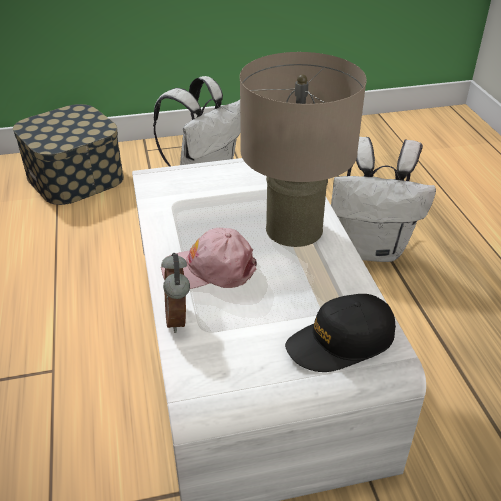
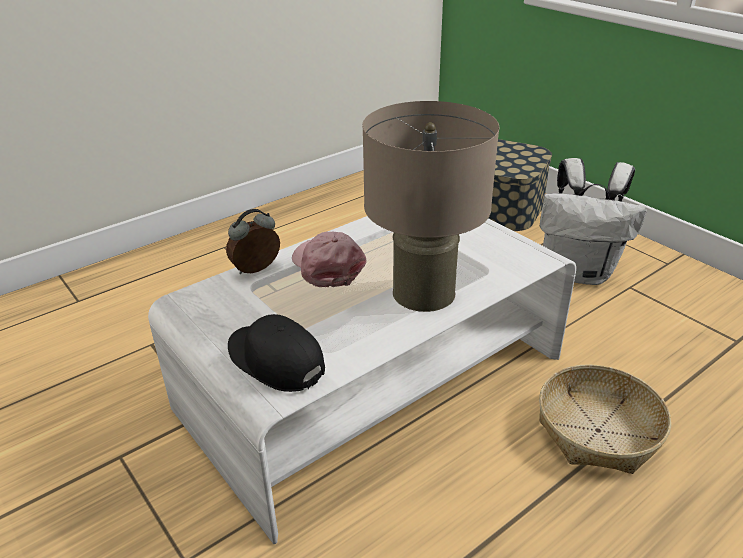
camera: 65 degrees right, 5 degrees down
(371, 248) = (598, 431): white backpack -> basket

